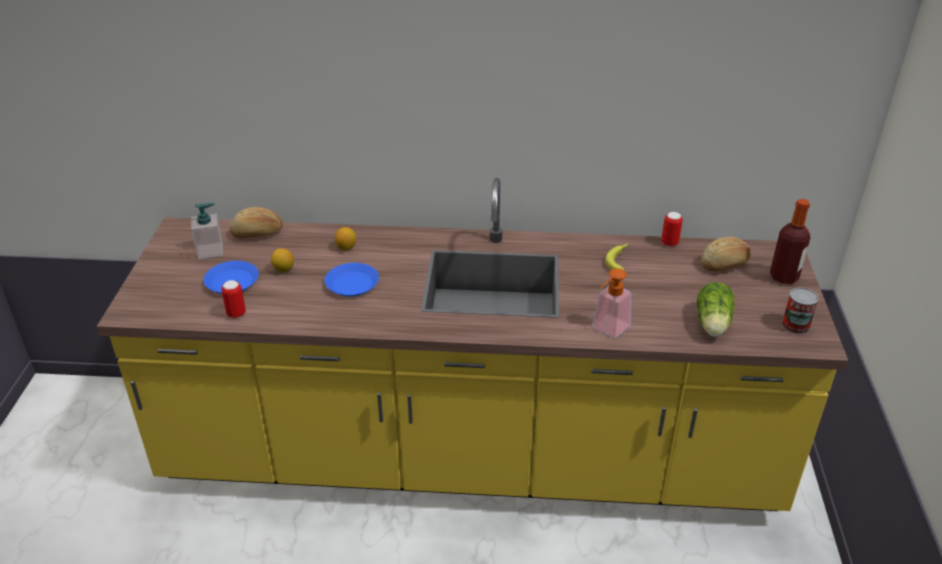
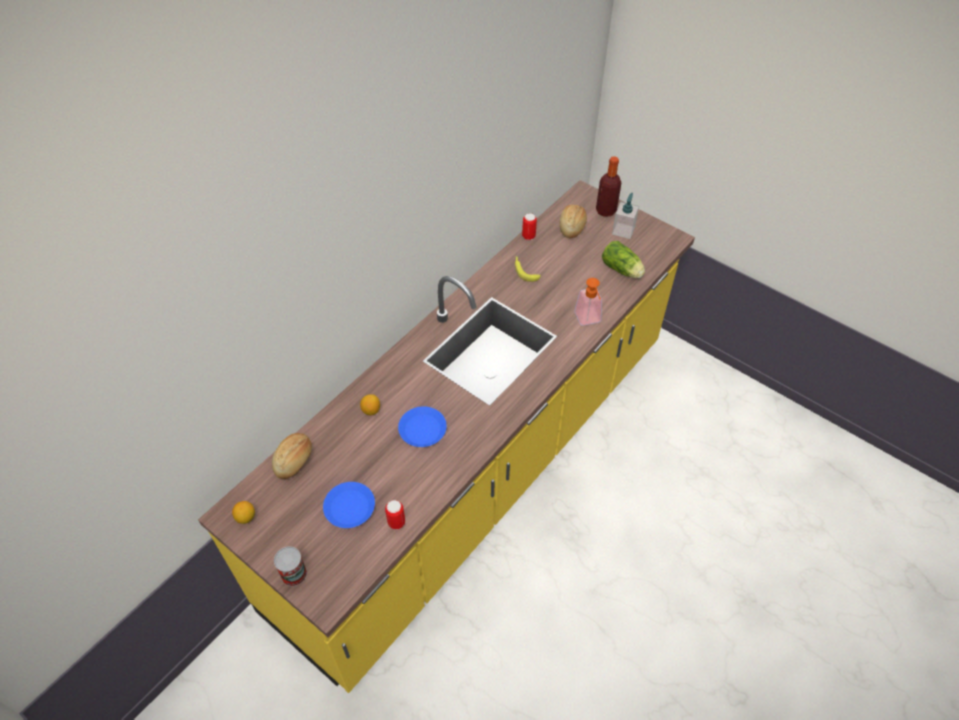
camera: 55 degrees left, 15 degrees up
(210, 250) = (288, 504): soap dispenser -> soap dispenser (623, 230)
(283, 269) = (363, 464): lemon -> lemon (246, 517)
(795, 325) = (651, 236): can -> can (294, 574)

